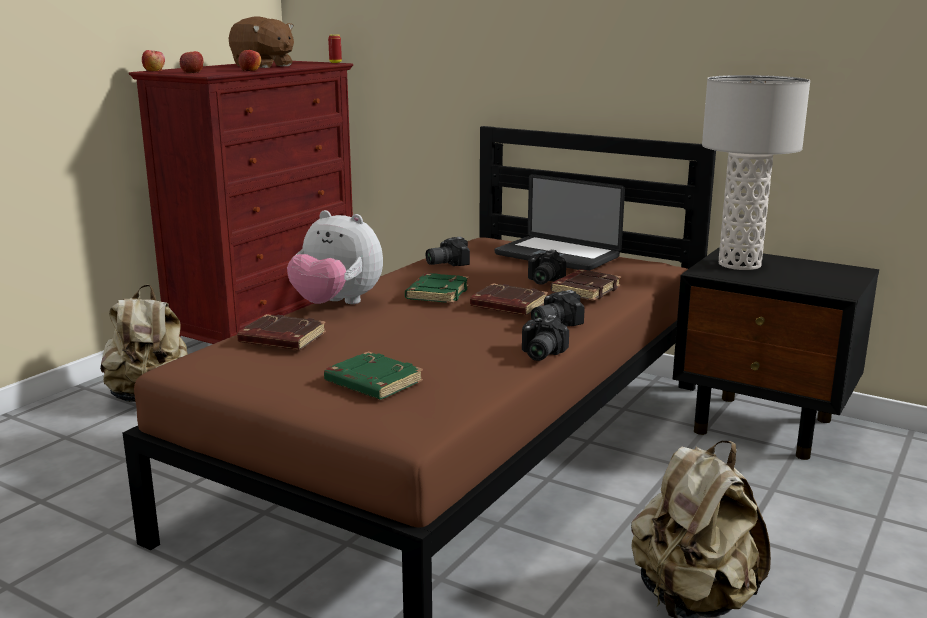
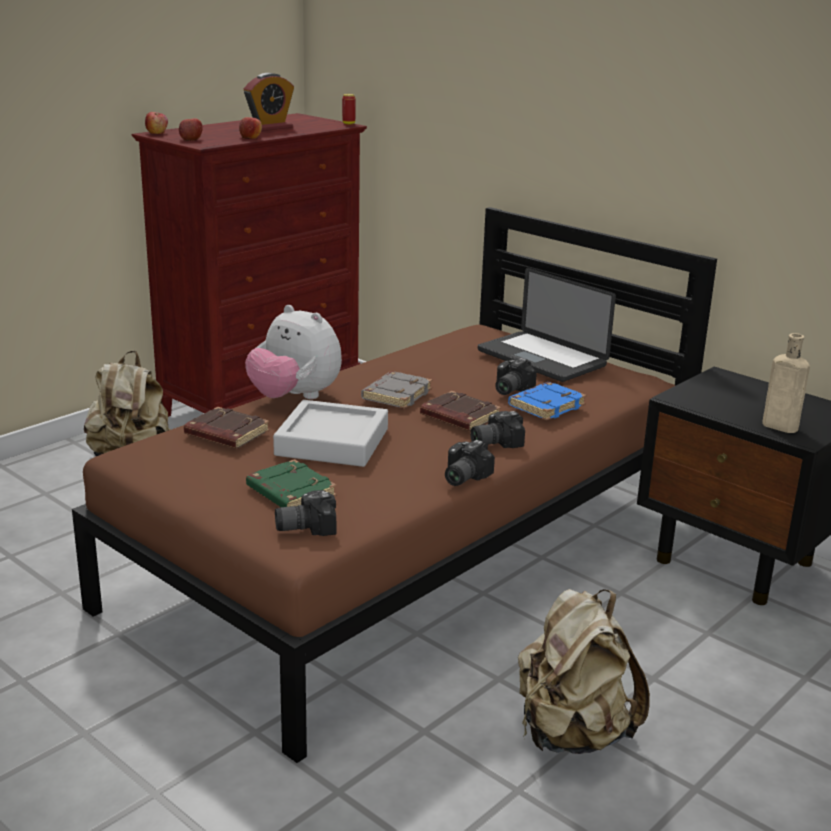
camera: 10 degrees right, 5 degrees up
(263, 66) = (270, 128): brown plush toy -> alarm clock
(394, 336) = (332, 442): none -> grey tray
(437, 293) = (396, 394): green book -> grey book
(445, 263) = (423, 357): camera -> camera (304, 526)
(585, 290) = (546, 405): brown book -> blue book
(740, 264) = (722, 391): white table lamp -> none
(808, 285) = (777, 426): none -> beige bottle

